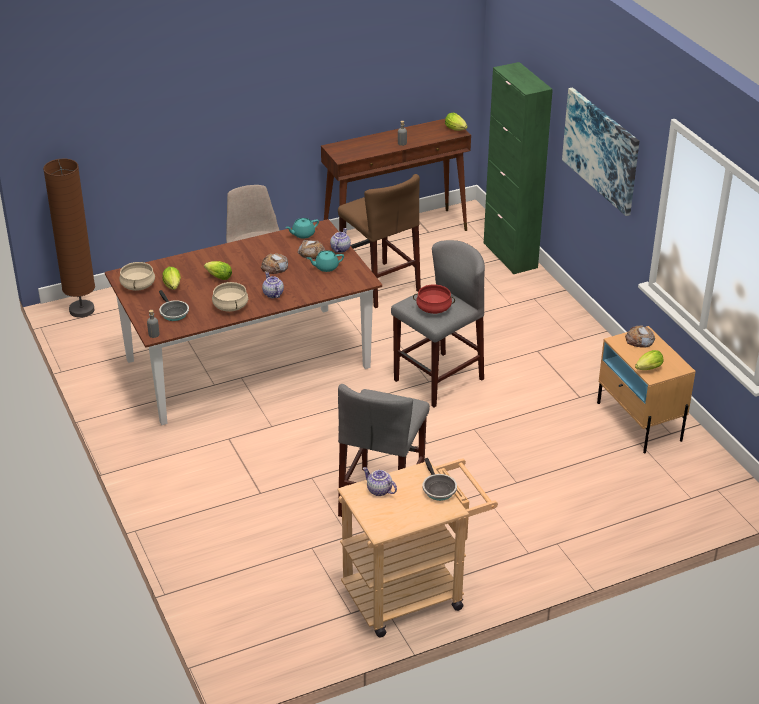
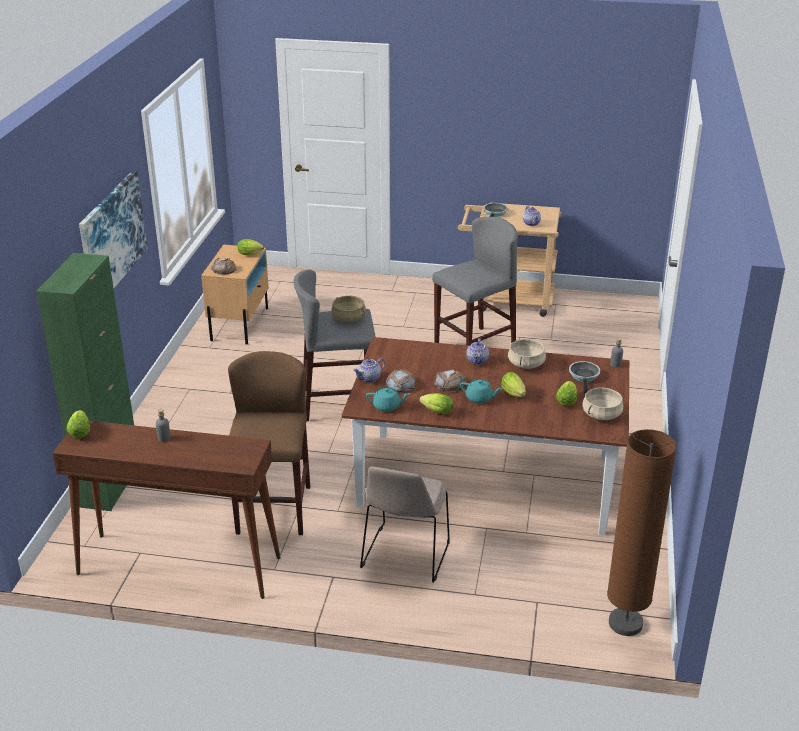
camera: 145 degrees left, 5 degrees down
(264, 243) = (435, 411): none -> lettuce
(326, 267) = (403, 367): turquoise teapot -> turquoise teapot (479, 398)
(433, 308) = (349, 318): red cooking pot -> beige cooking pot

